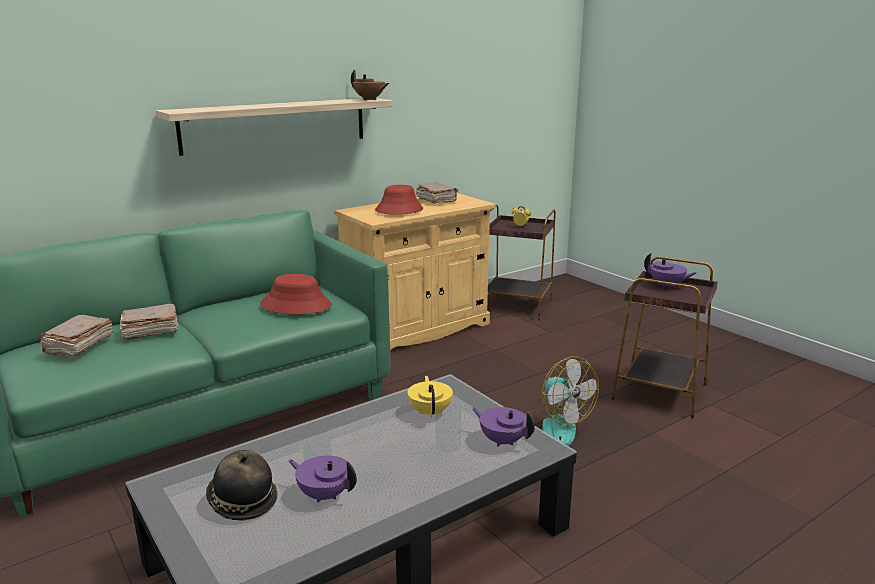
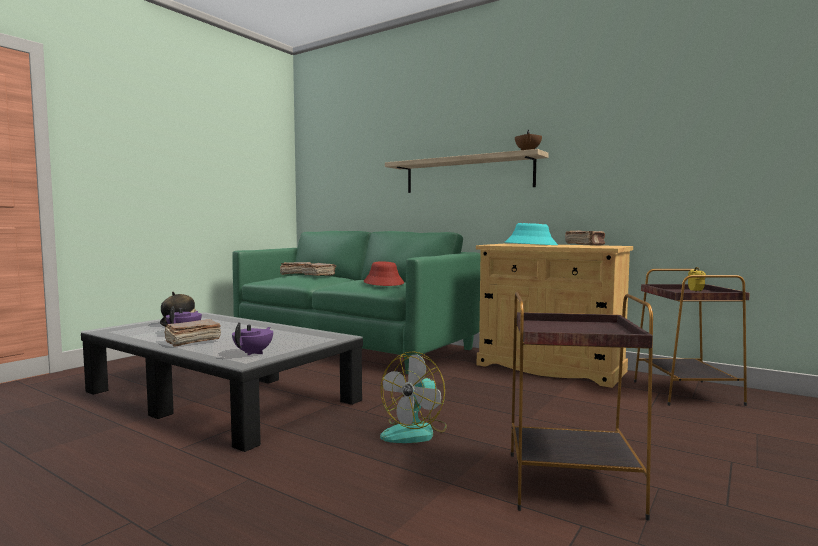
camera: 70 degrees right, 15 degrees down
(399, 210) = (530, 245): red hat -> turquoise hat
(406, 485) = (192, 341): none -> brown book
(430, 412) = (293, 337): yellow teapot -> none
(667, 285) = (599, 328): purple teapot -> none

